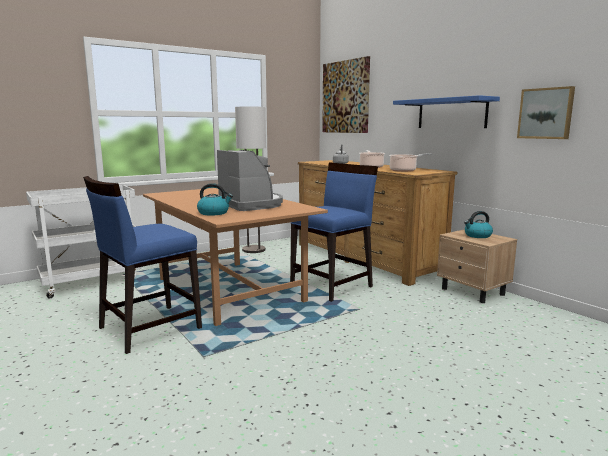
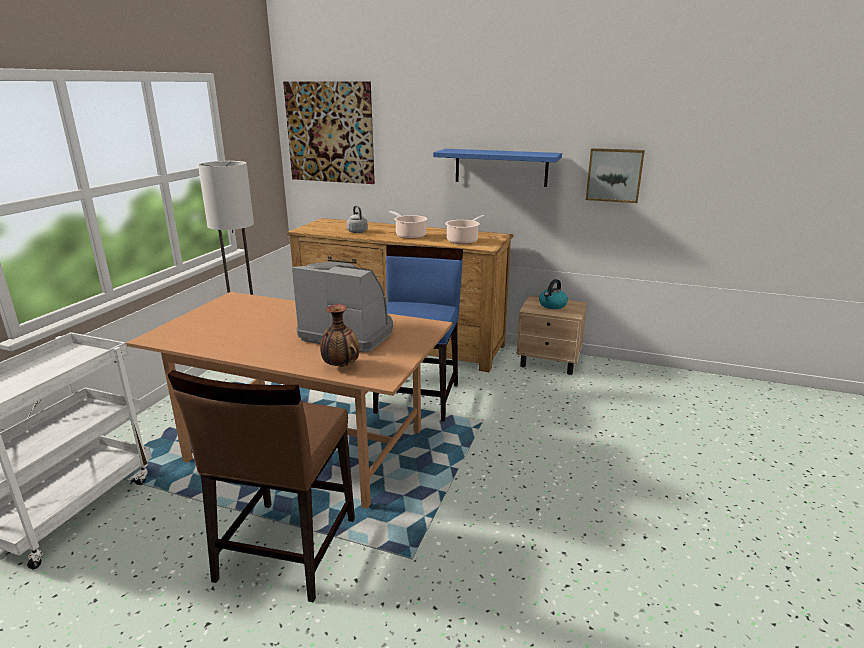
camera: 35 degrees left, 10 degrees up
(148, 328) = (285, 549): blue chair -> brown chair
(214, 213) = (340, 366): kettle -> vase

